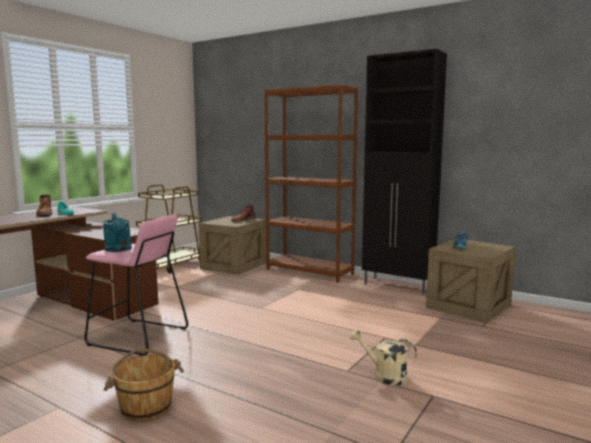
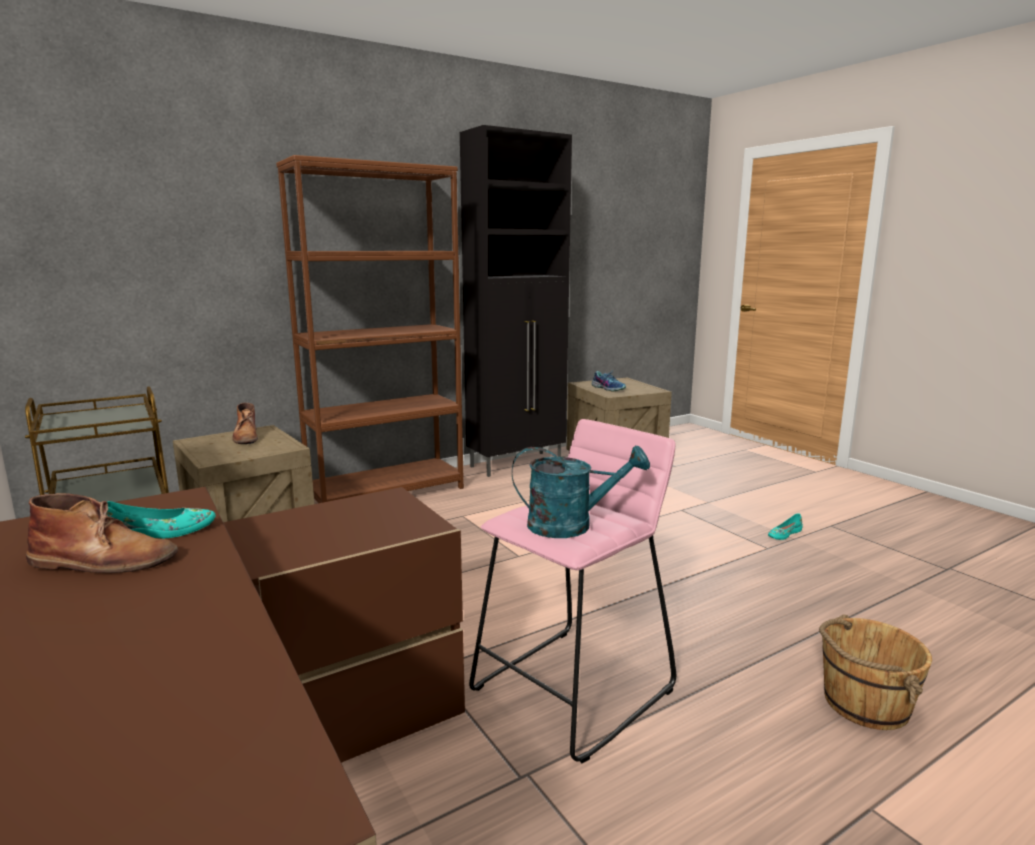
camera: 65 degrees left, 5 degrees up
(384, 376) = (784, 534): beige watering can -> turquoise shoe

